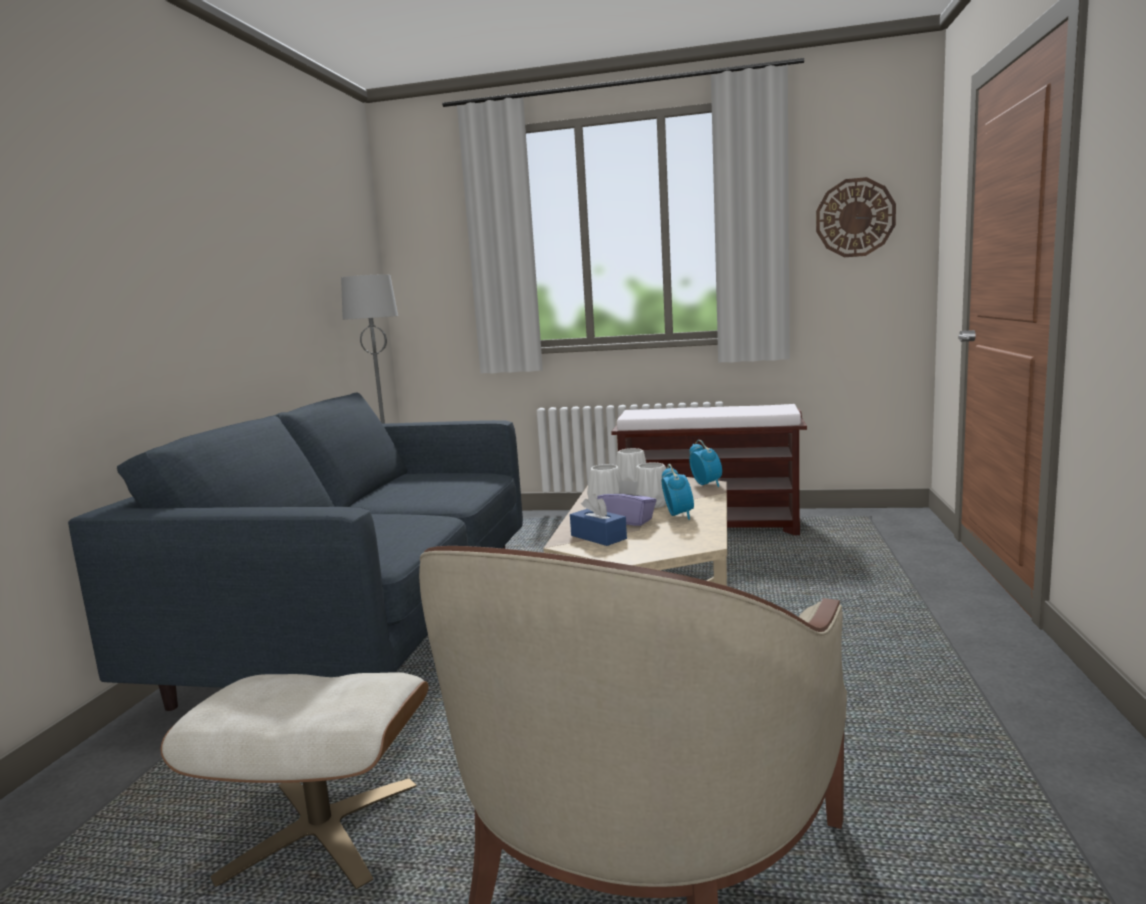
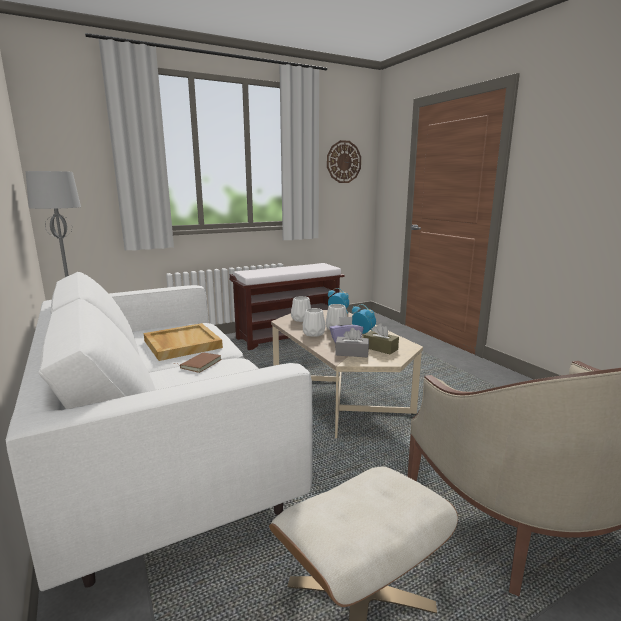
camera: 40 degrees left, 5 degrees up
(367, 625) = (163, 453): blue sofa -> white sofa
(397, 514) = (200, 364): none -> brown book
(424, 492) = (181, 344): none -> beige tray
(598, 537) = (352, 353): blue tissue box -> grey tissue box
(652, 539) = (380, 348): none -> brown tissue box

